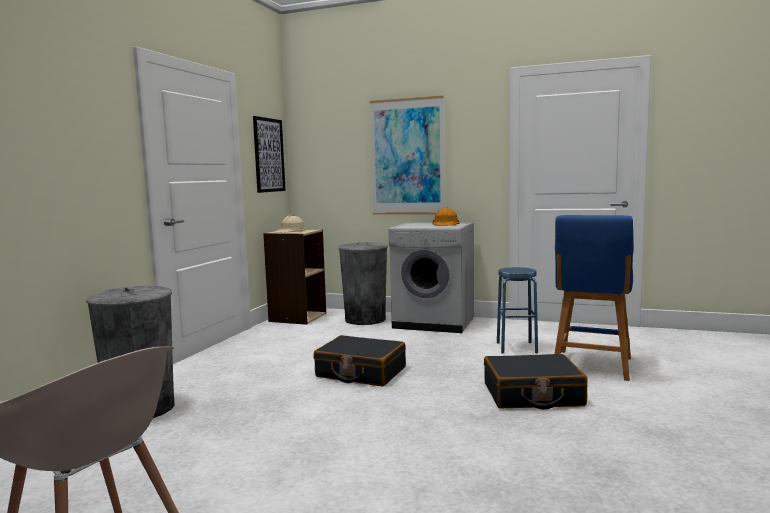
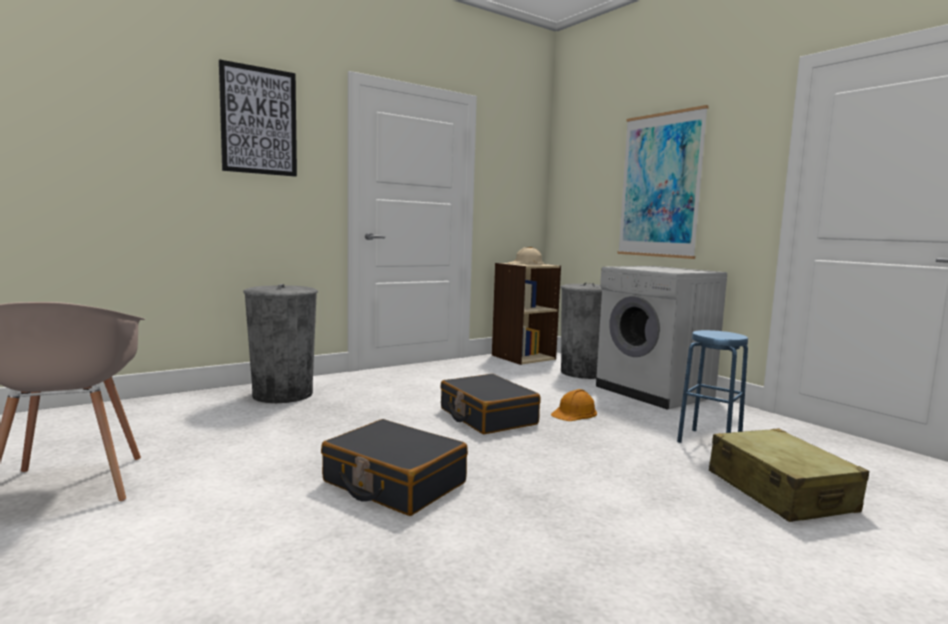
camera: 35 degrees right, 0 degrees up
(269, 155) = (517, 182): picture -> picture (259, 121)
(445, 223) = (684, 269): orange hard hat -> orange hard hat (574, 413)
(532, 395) = (628, 495): black suitcase -> black suitcase (393, 483)
(591, 366) = (780, 492): blue stool -> beige suitcase

